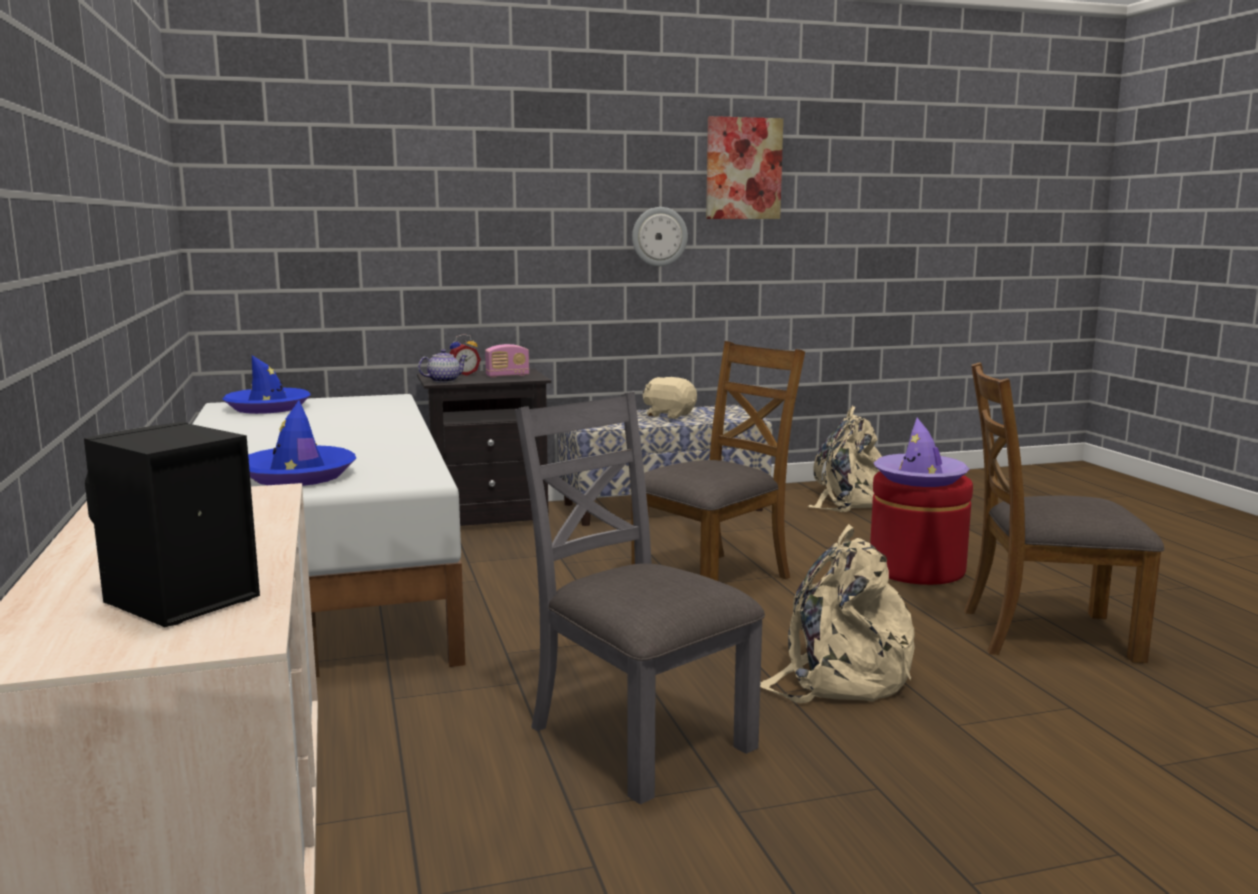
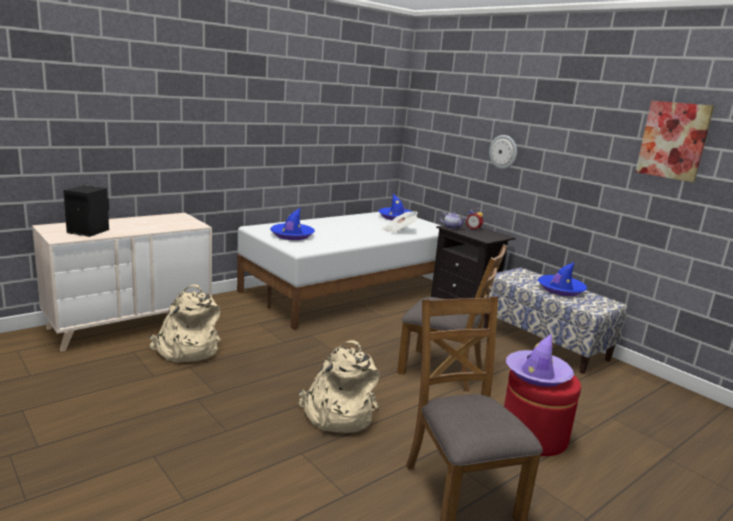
camera: 65 degrees right, 5 degrees up
(364, 416) = (399, 230): none -> newspaper
(507, 376) = (483, 235): radio -> none
(638, 737) = (249, 371): grey chair -> none
(659, 236) = (602, 178): wall clock -> wall clock (503, 152)
(669, 415) = (560, 290): beige plush toy -> blue hat
(850, 500) = (656, 404): beige backpack -> beige backpack (186, 350)

